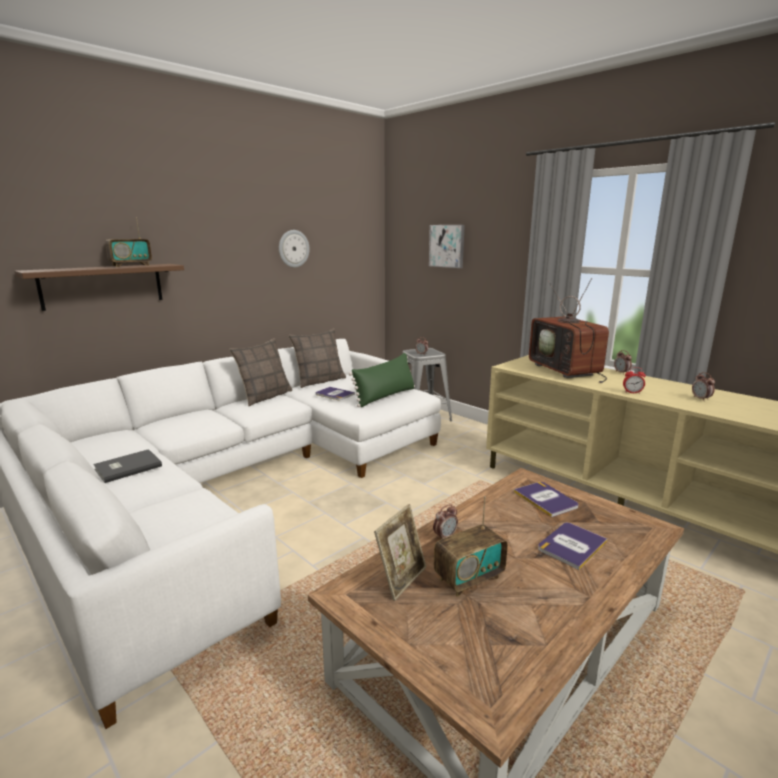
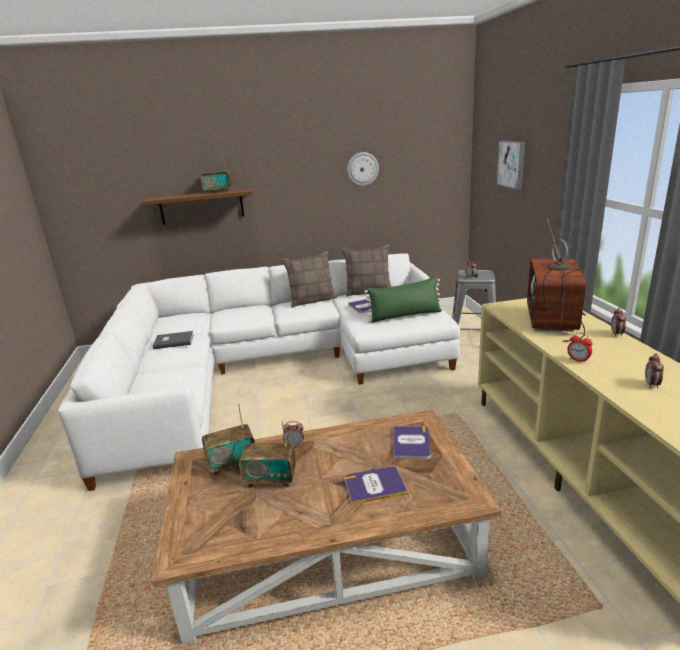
camera: 35 degrees right, 5 degrees up
(401, 579) = (232, 463): picture frame -> radio

